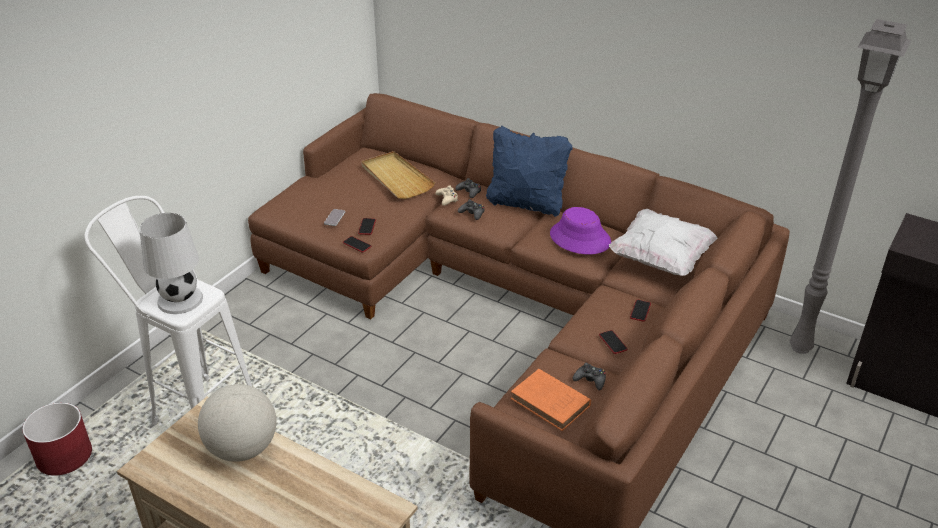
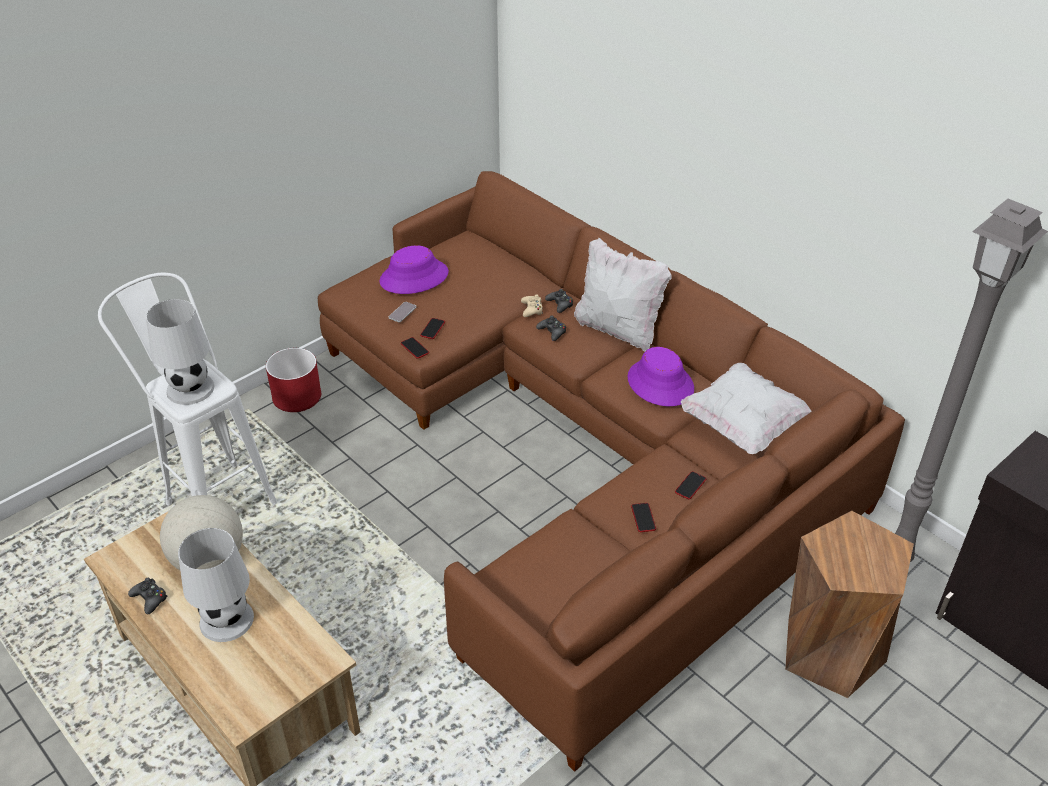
camera: 15 degrees right, 5 degrees up
(64, 455) = (74, 520): red planter -> red planter (297, 396)
(280, 495) = (226, 619): none -> white table lamp
(334, 189) = (414, 277): none -> purple hat
(396, 178) = (485, 275): beige tray -> none
(526, 204) = (618, 330): blue pillow -> white pillow
(552, 403) = (545, 576): orange book -> none
(590, 380) = (599, 557): black game controller -> black game controller (150, 598)
(780, 428) = (831, 651): none -> brown stool

